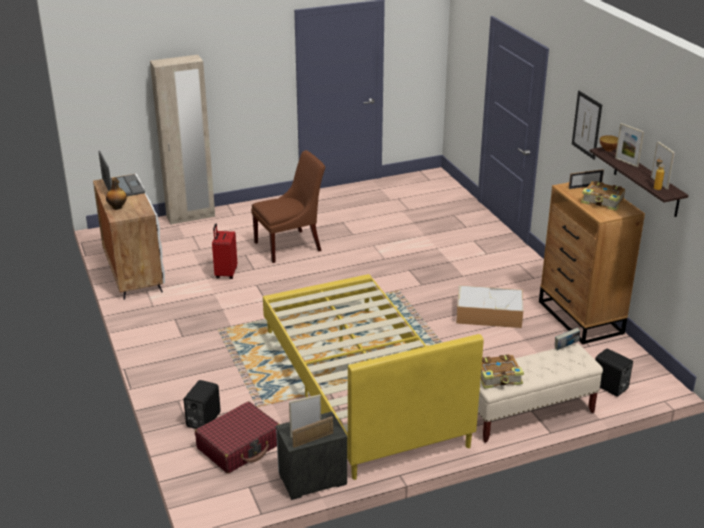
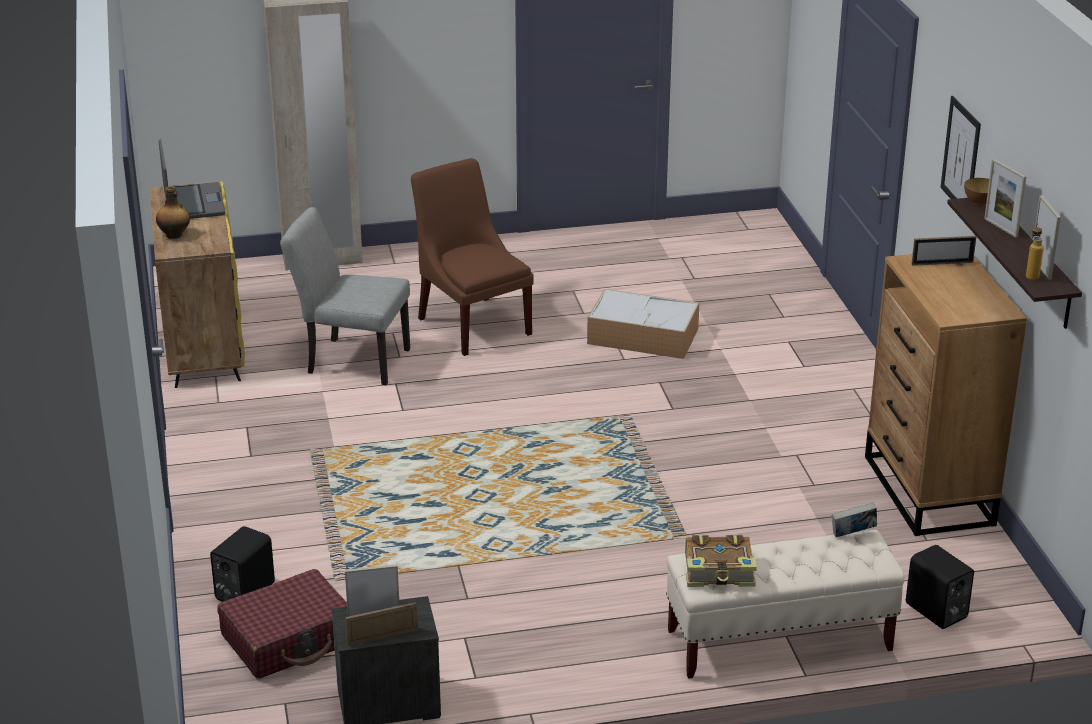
camera: 10 degrees right, 0 degrees up
(133, 272) = (203, 344): white cabinet -> yellow cabinet
(225, 273) = (350, 360): red suitcase -> grey chair
(291, 246) = (472, 323): brown chair -> brown chair turned 105 degrees counterclockwise
(361, 385) = (515, 564): yellow bed -> none
(490, 314) = (772, 469): storage box -> storage box (644, 336)
(603, 201) = (961, 292): book -> none

